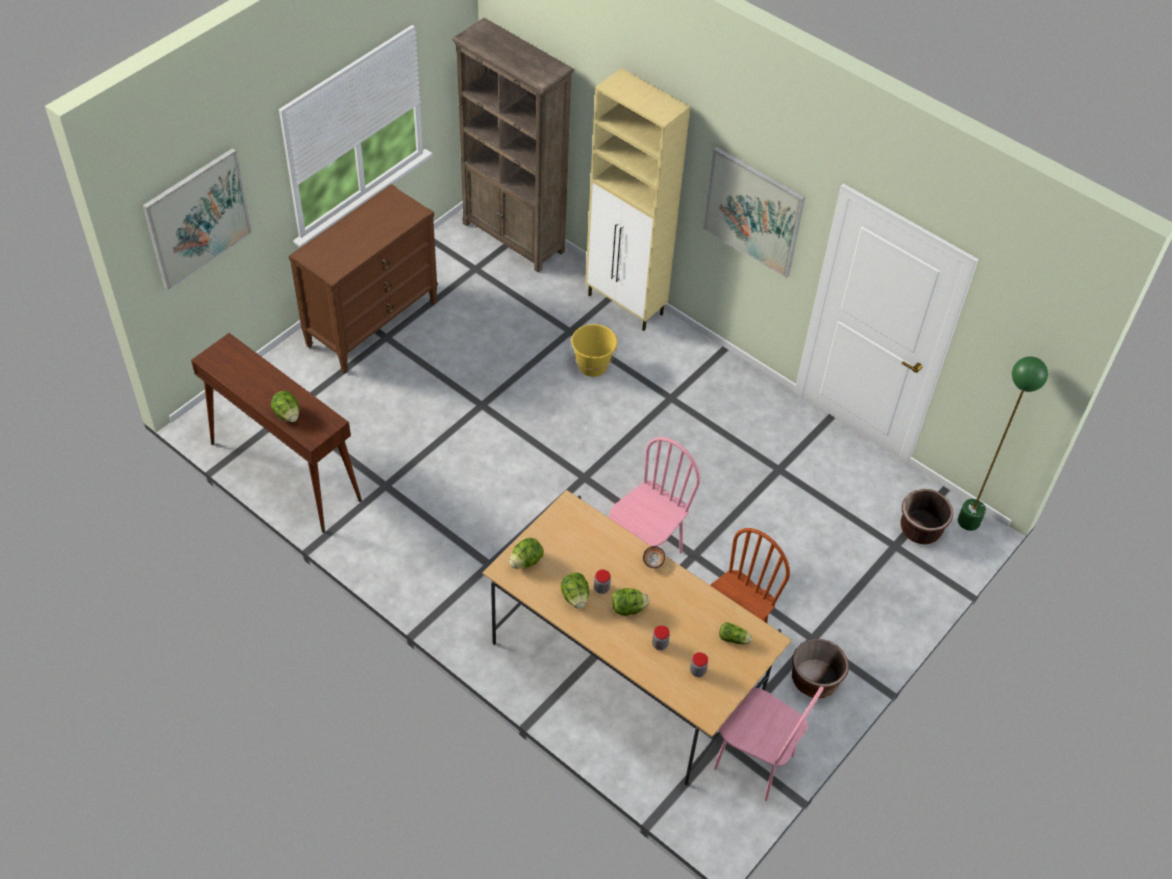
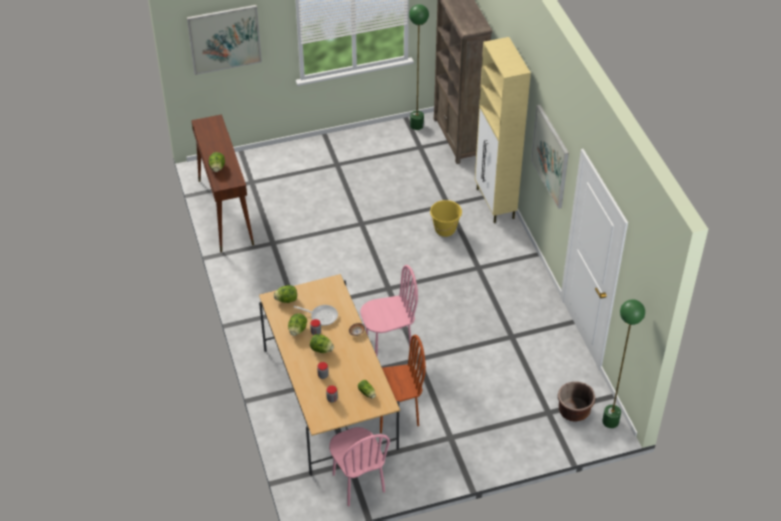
camera: 35 degrees right, 5 degrees down
(372, 323) = (335, 153): brown dresser -> none
(448, 241) = (416, 125): none -> green floor lamp
(590, 561) = (321, 316): none -> frying pan
(814, 680) = (432, 460): brown planter -> none

